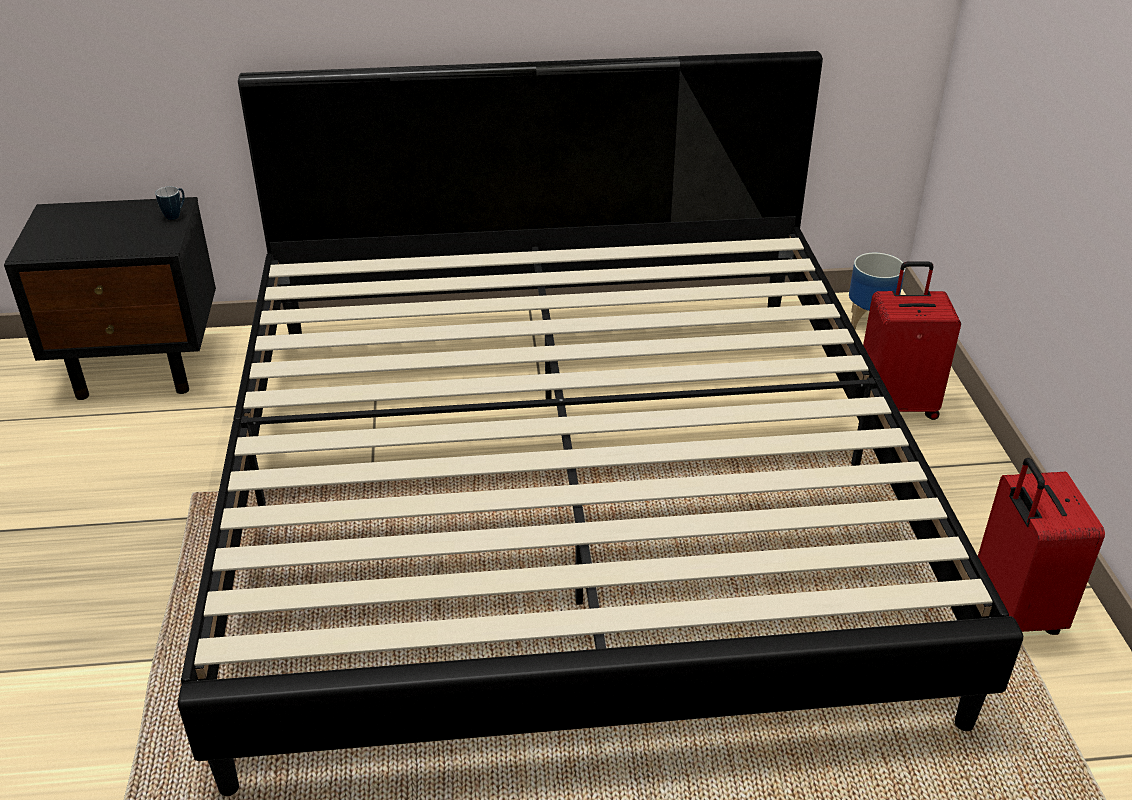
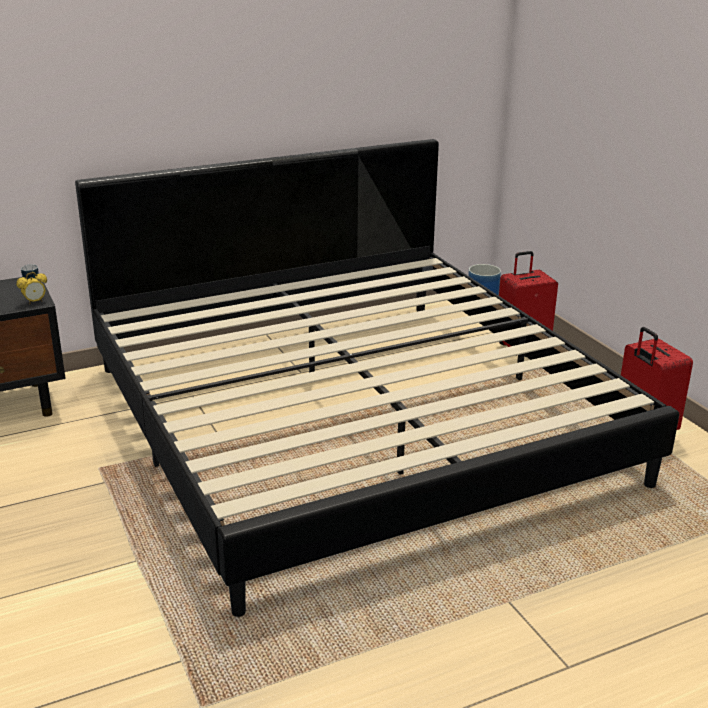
camera: 20 degrees left, 10 degrees down
(157, 245) = (35, 302): none -> alarm clock

